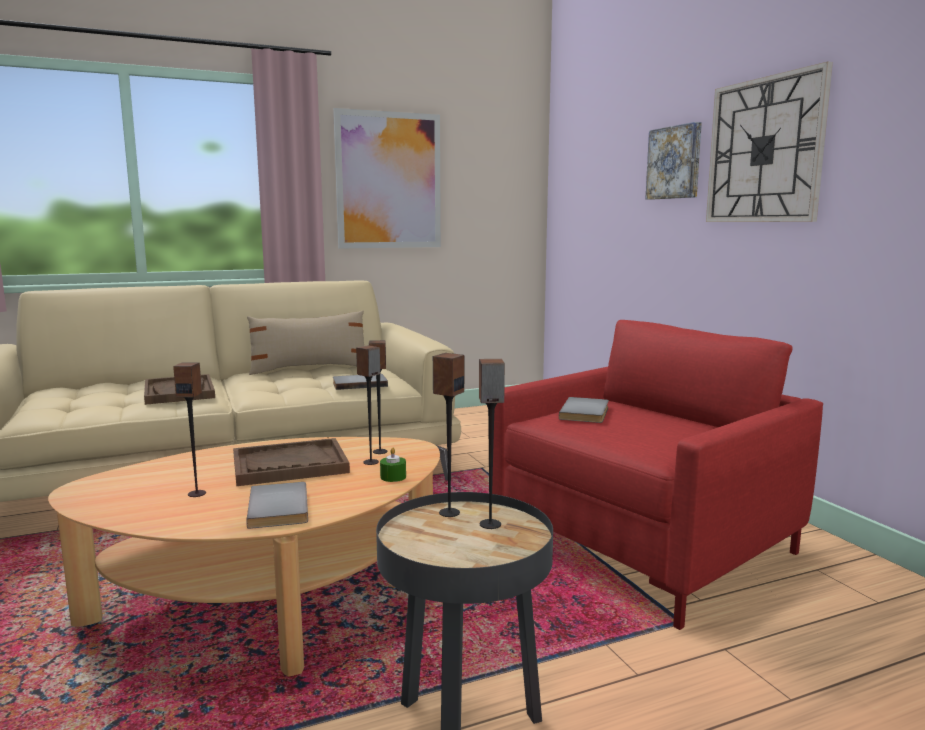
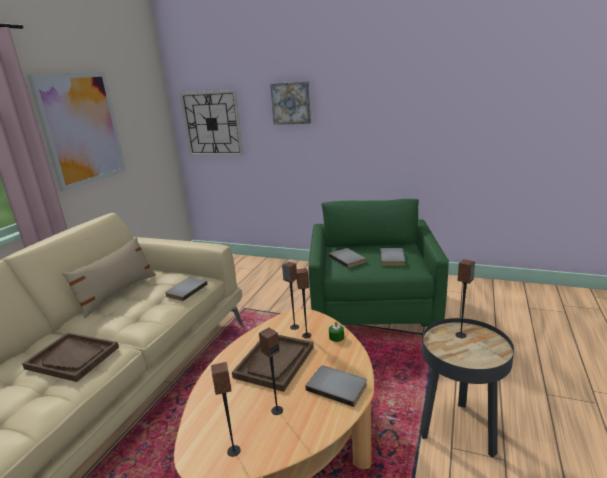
camera: 45 degrees left, 10 degrees up
(449, 512) = (438, 339): speaker -> speaker (233, 451)
(643, 545) = (373, 310): red armchair -> green armchair
(654, 432) = (393, 258): none -> grey book
(764, 150) = (354, 99): wall clock -> wall clock (212, 124)

